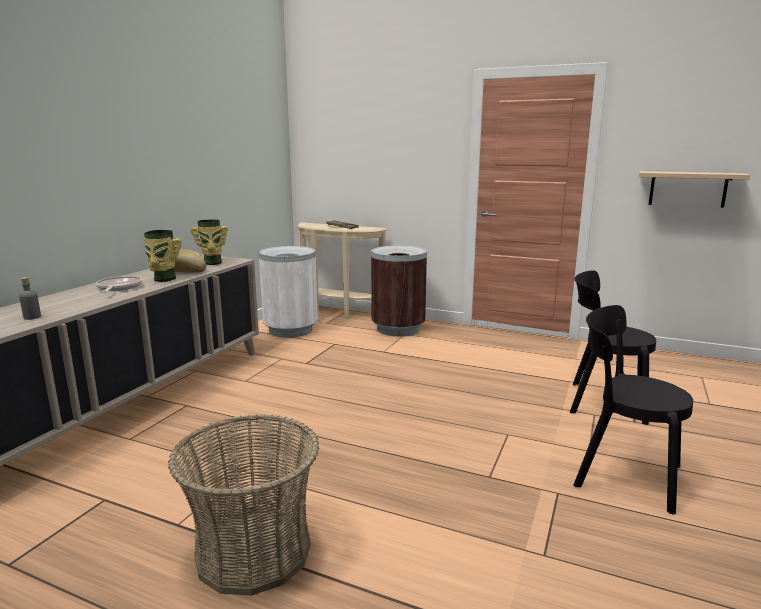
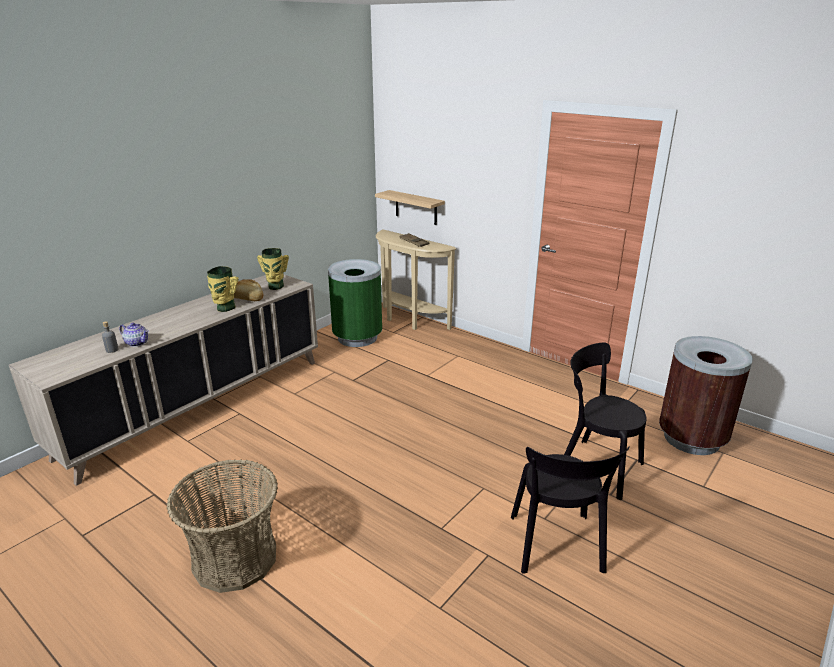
camera: 15 degrees right, 10 degrees up
(64, 309) = (137, 343): none -> teapot
(118, 288) = (186, 317): frying pan -> none
(291, 330) = (357, 337): white trash can -> green trash can
(398, 329) = (455, 348): brown trash can -> brown trash can (692, 438)
(621, 473) = (556, 547): black chair -> black chair turned 135 degrees counterclockwise
(687, 189) = (747, 255): shelf -> shelf (416, 207)

